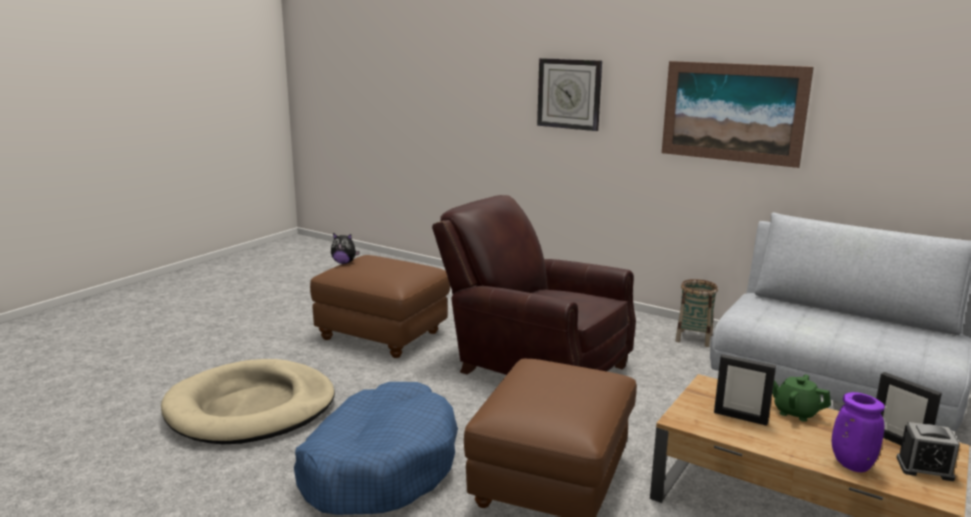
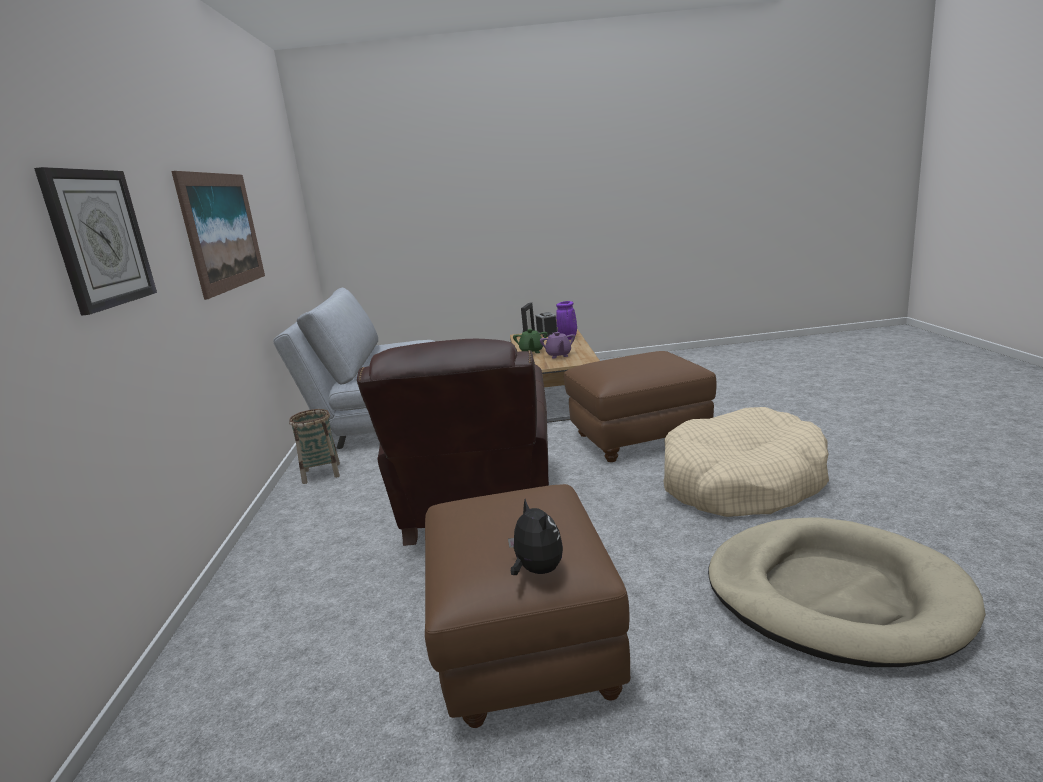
camera: 125 degrees left, 0 degrees up
(379, 466) = (741, 483): blue dog bed -> beige dog bed
(740, 417) = (558, 355): picture frame -> purple teapot

